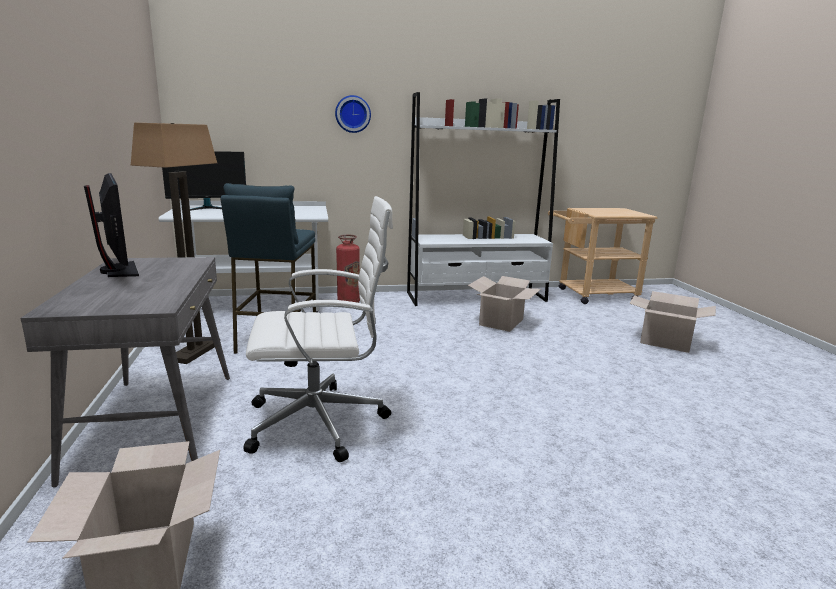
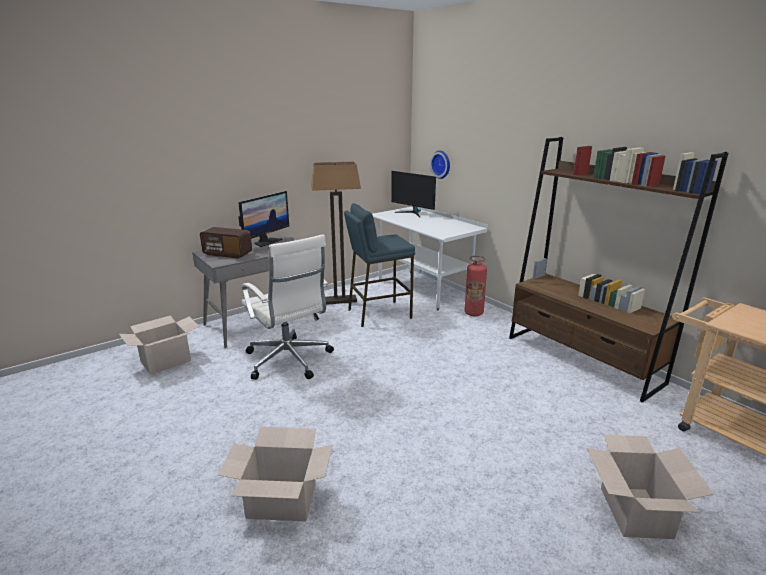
camera: 65 degrees right, 5 degrees up
(120, 296) = (227, 254): none -> radio
(352, 114) = (515, 153): wall clock -> wall clock (442, 164)
(477, 297) = (582, 359): white bookcase -> brown bookcase
(501, 322) = (532, 386): cardboard box -> cardboard box (282, 500)

